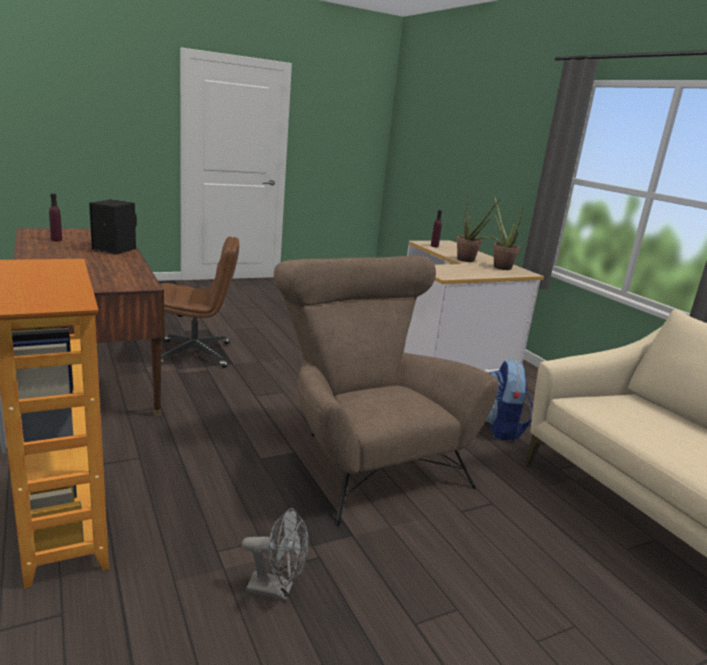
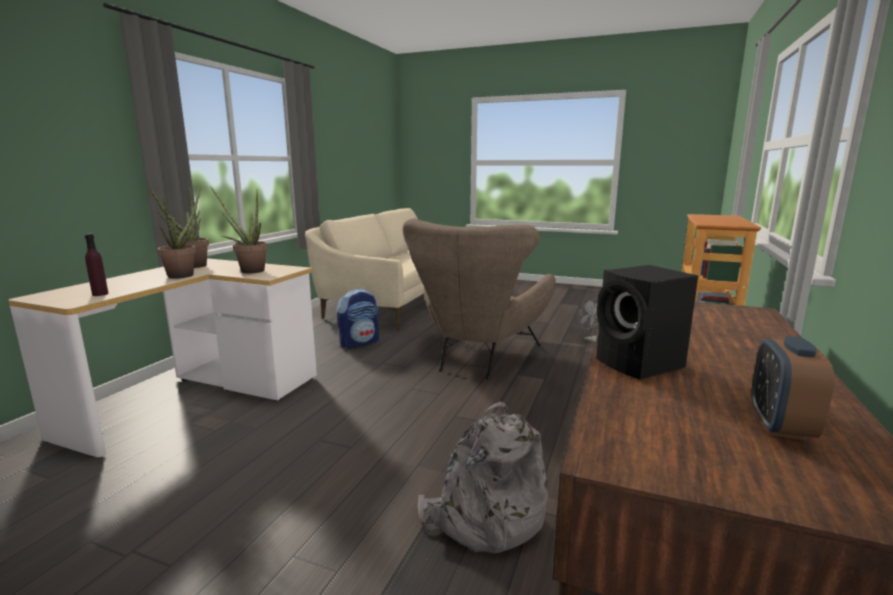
camera: 130 degrees left, 5 degrees down
(56, 240) = (780, 425): purple bottle -> alarm clock
(195, 354) = (484, 517): brown office chair -> grey backpack
(458, 269) = (248, 270): none -> potted plant

